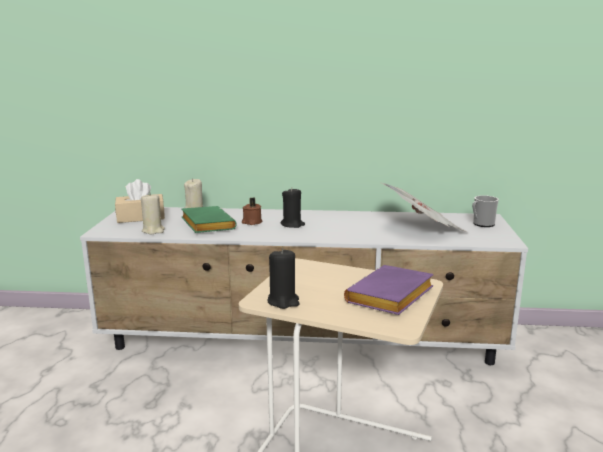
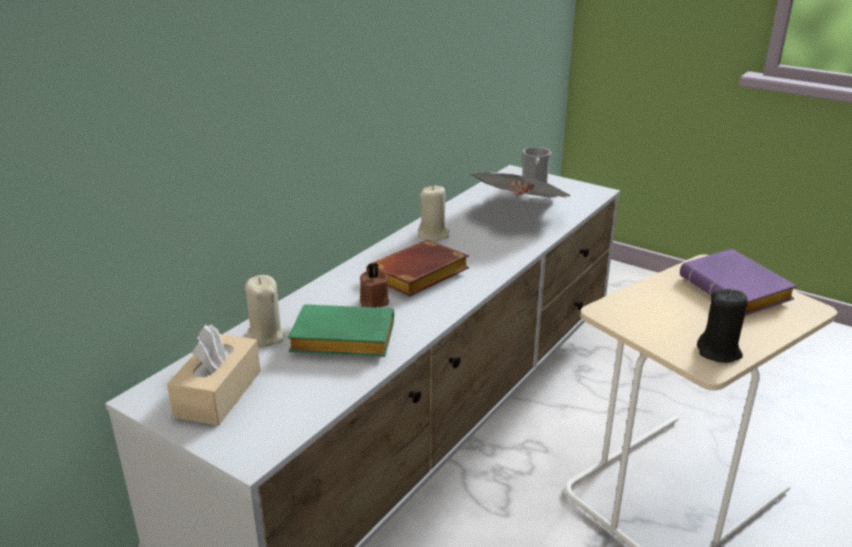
camera: 60 degrees left, 10 degrees up
(153, 230) = (313, 395): beige candle -> beige candle (433, 235)
(292, 224) = (418, 277): black candle -> brown book

